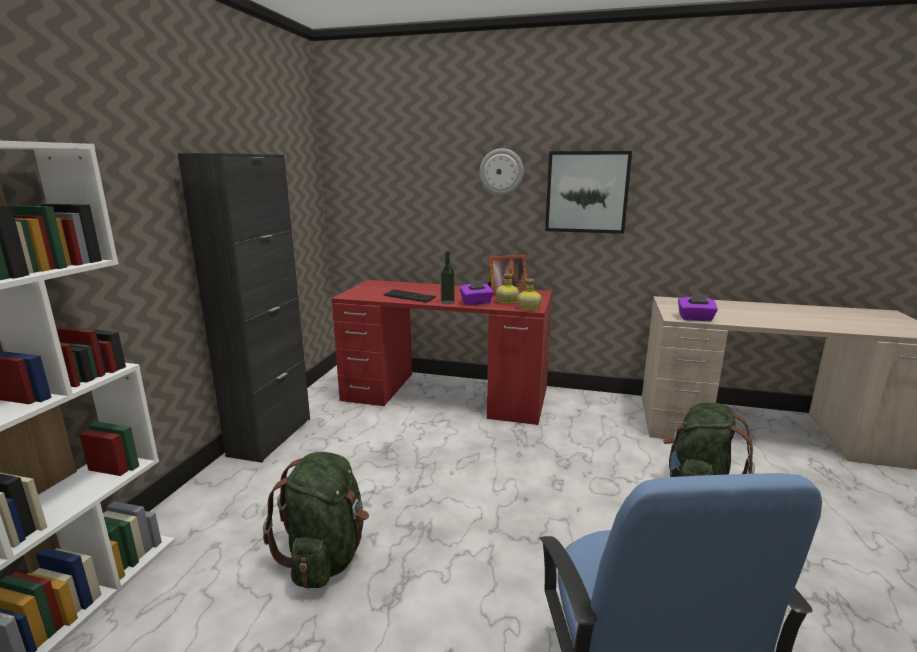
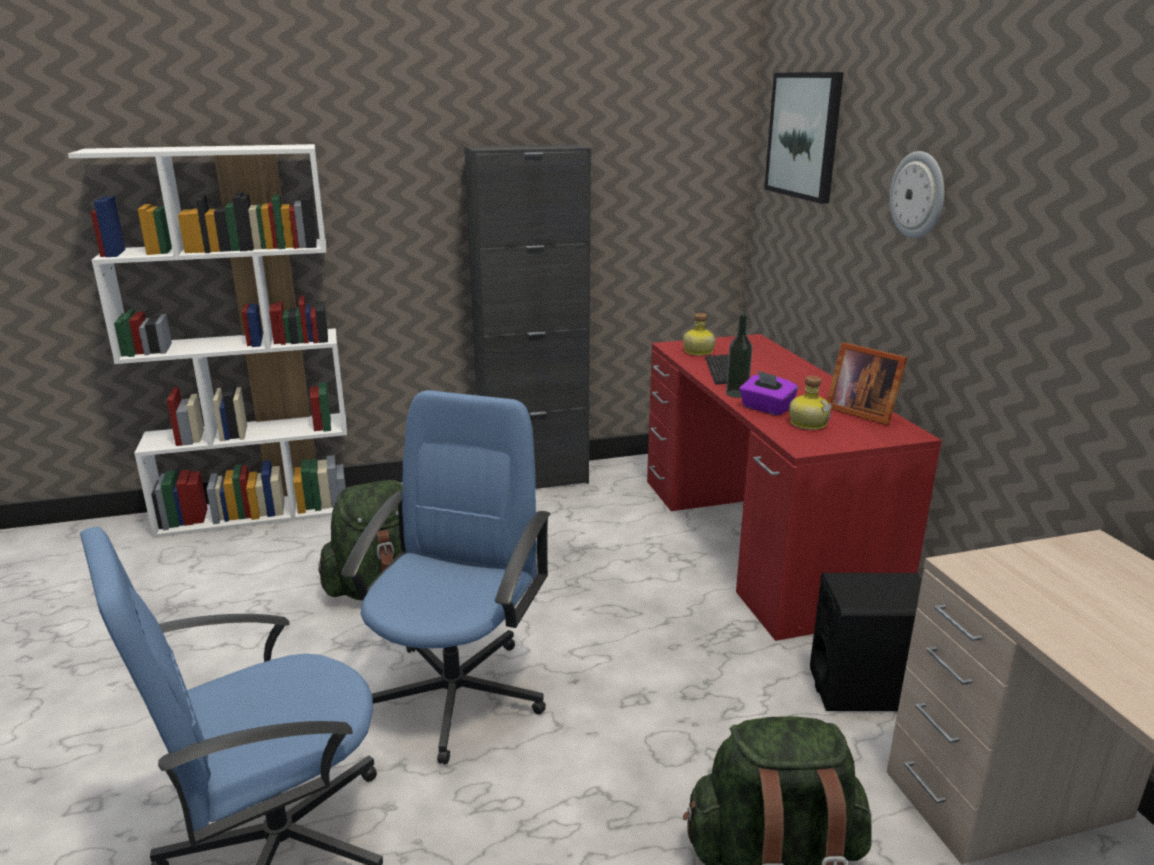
camera: 60 degrees right, 5 degrees up
(502, 554) = (456, 693): none -> blue office chair
(528, 308) = (800, 443): bottle -> bottle (697, 352)
(586, 192) = (1029, 261): picture -> picture (804, 135)
(591, 419) = (864, 689): none -> black speaker
(695, 318) = (998, 588): purple tissue box -> none

